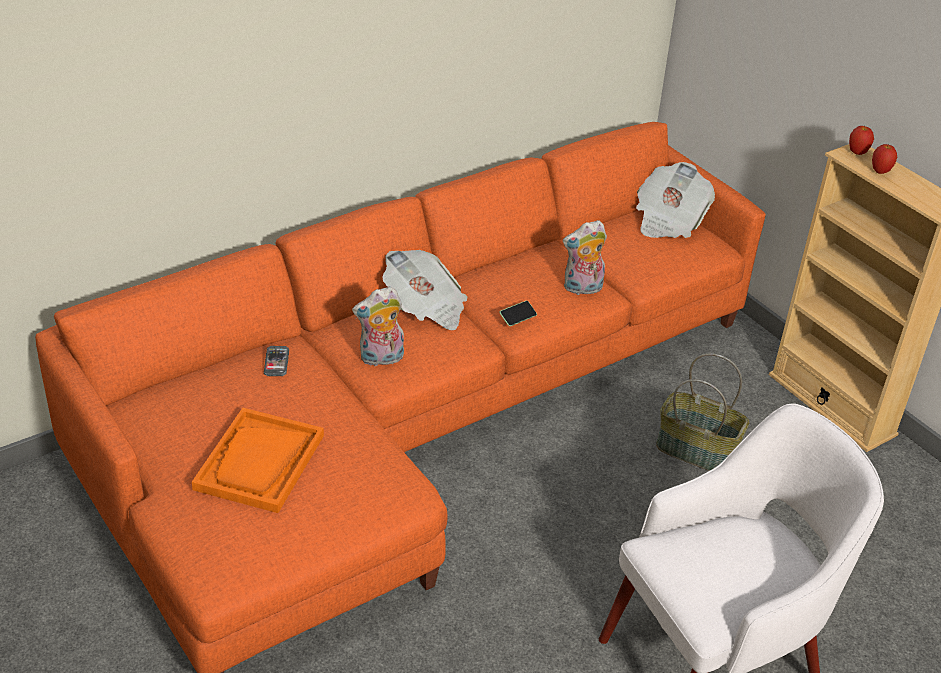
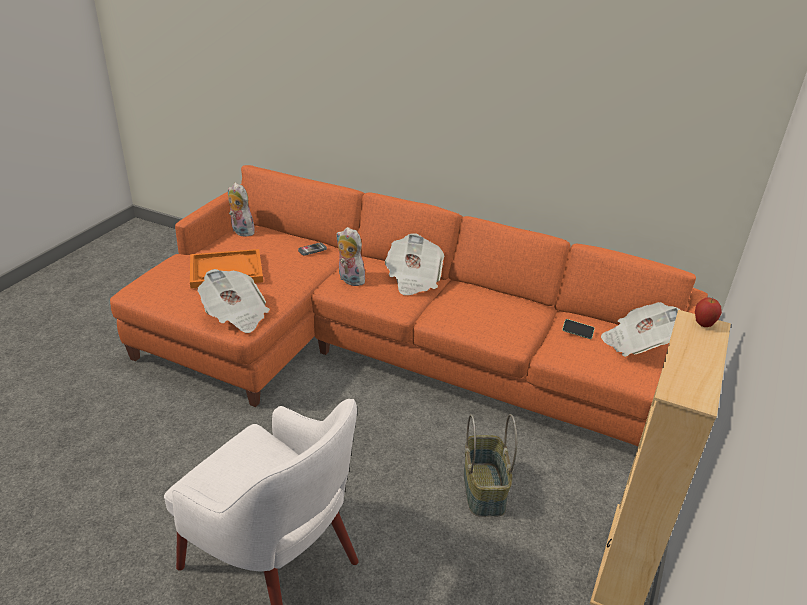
camera: 60 degrees right, 5 degrees down
(379, 490) = (236, 315): none -> newspaper
(517, 318) = (440, 313): phone -> phone (577, 332)
(582, 289) = (506, 331): plush toy -> plush toy (241, 231)
(880, 171) = (690, 343): apple -> none

